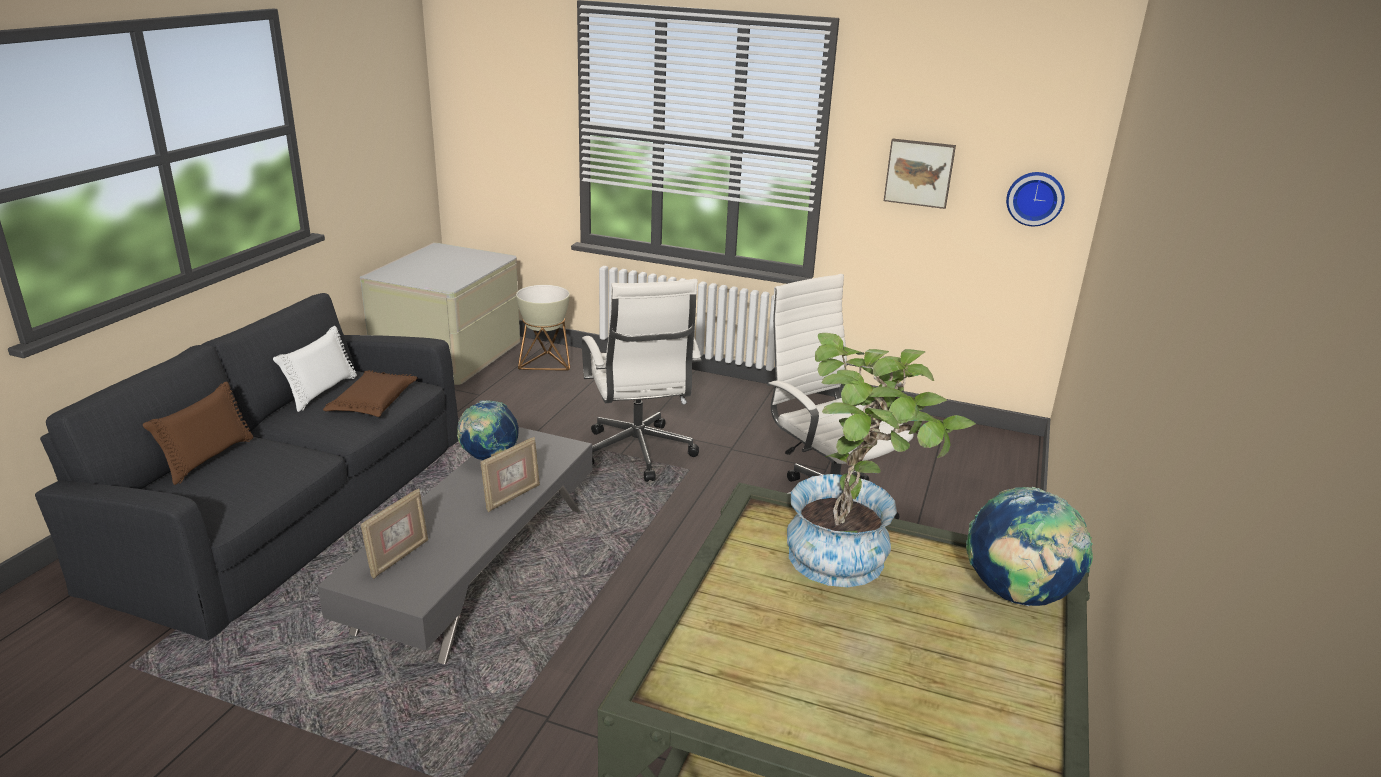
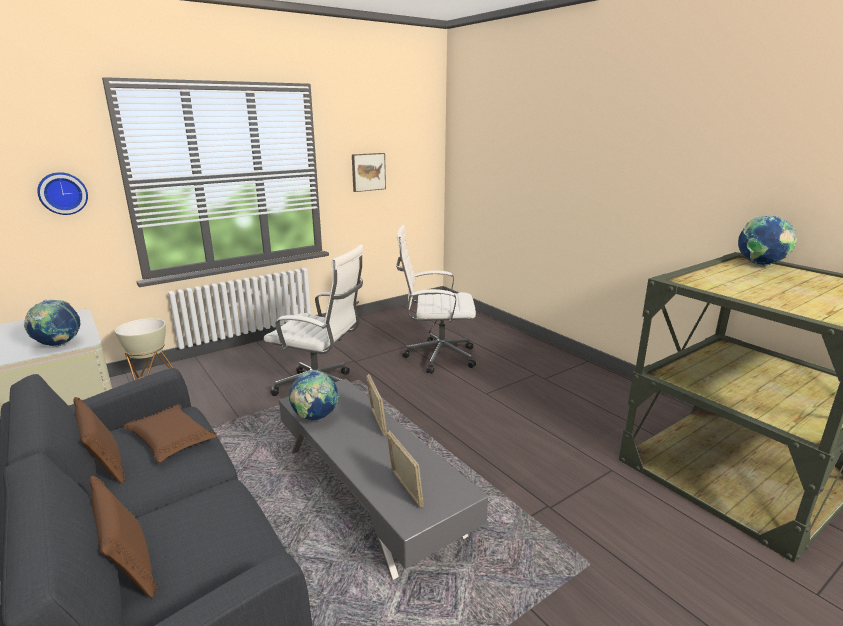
camera: 55 degrees left, 5 degrees down
(321, 392) = (104, 462): white pillow -> brown pillow
(432, 280) = (58, 344): none -> globe
(852, 558) = (726, 278): potted plant -> none
(1035, 198) = (420, 174): wall clock -> wall clock (63, 193)

